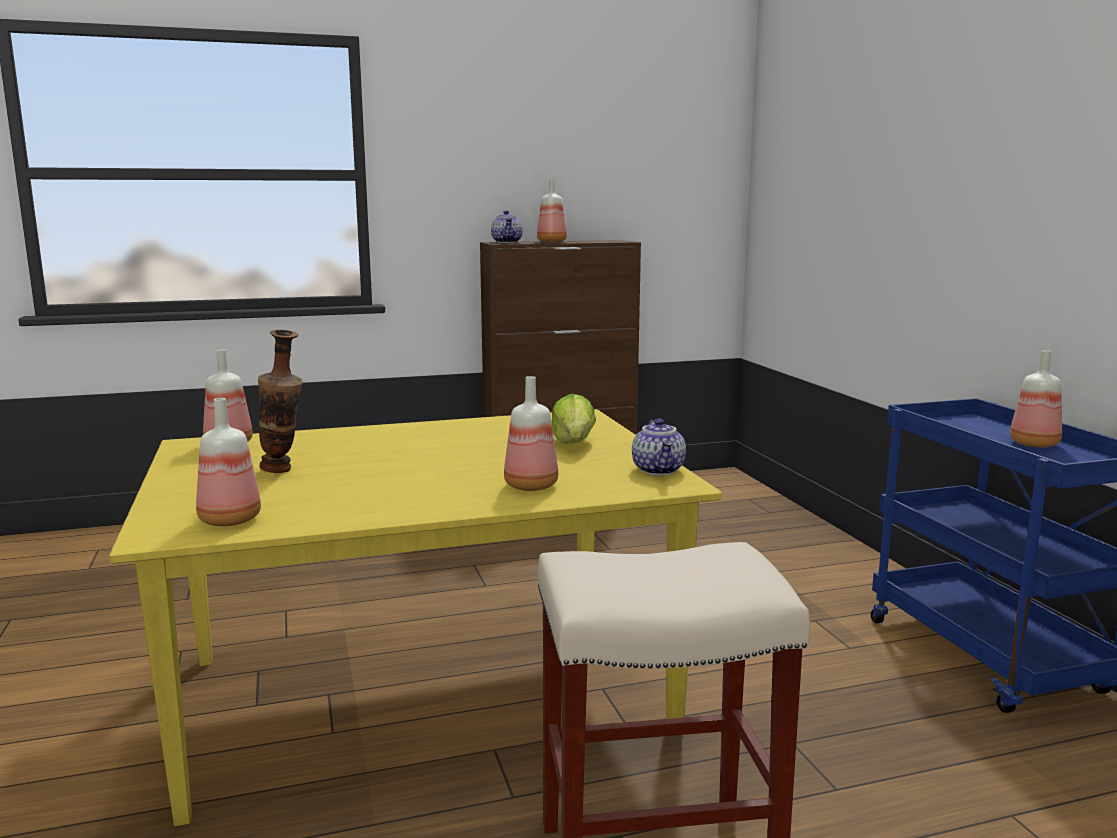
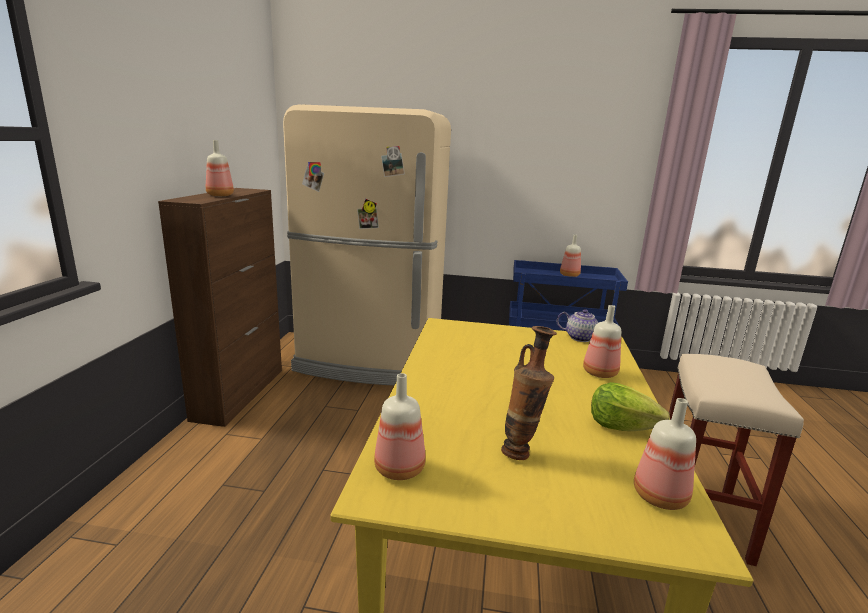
camera: 65 degrees left, 5 degrees up
(507, 242) = (192, 199): teapot -> none
(574, 443) = (511, 342): lettuce -> lettuce (620, 426)
(740, 523) = (370, 361): none -> beige fridge

